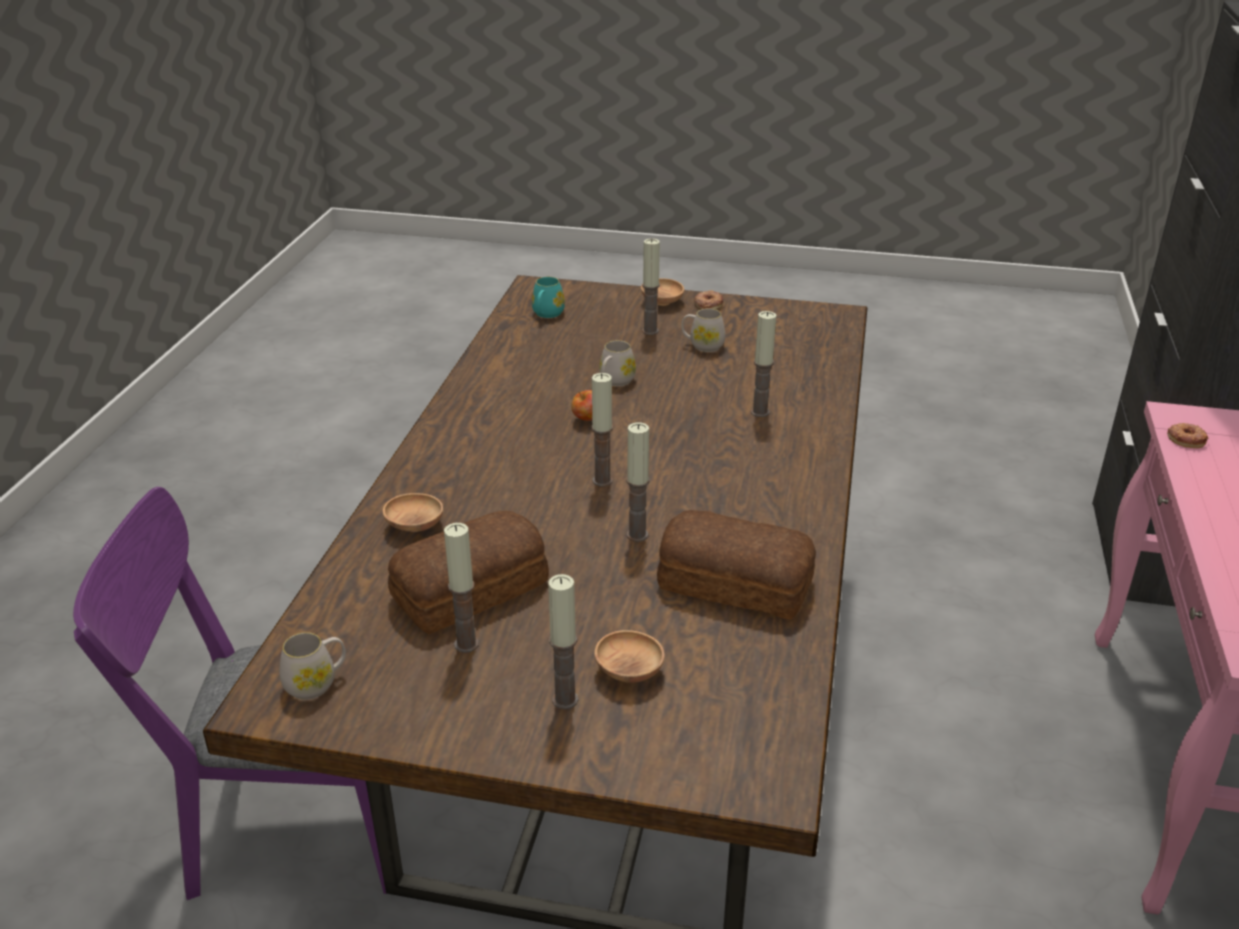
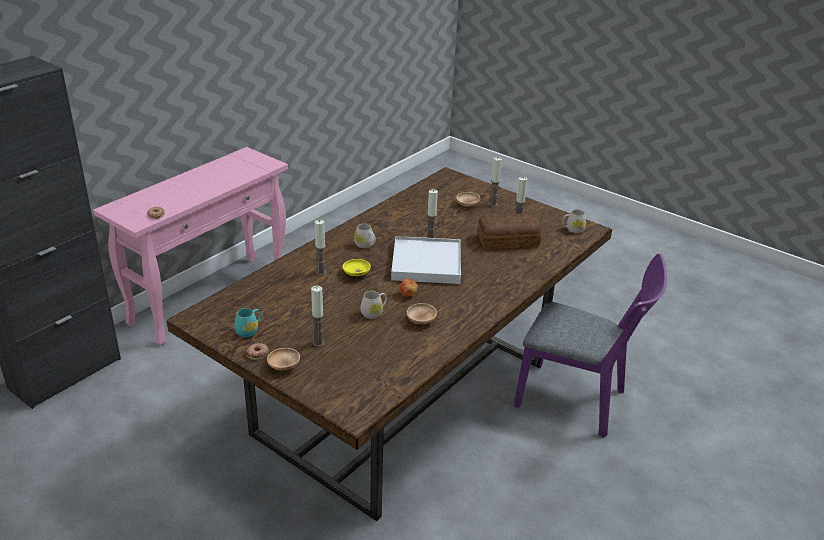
camera: 155 degrees left, 0 degrees up
(414, 526) = (520, 269): brown bowl -> brown bowl (421, 320)
(547, 314) = (369, 381): turquoise mug -> turquoise mug (249, 330)
(602, 480) = (426, 263): candle -> white tray
(702, 345) = (300, 321): white mug -> white mug (366, 245)
(702, 426) = (356, 274): none -> yellow bowl
(733, 581) = (409, 216): bread -> none

